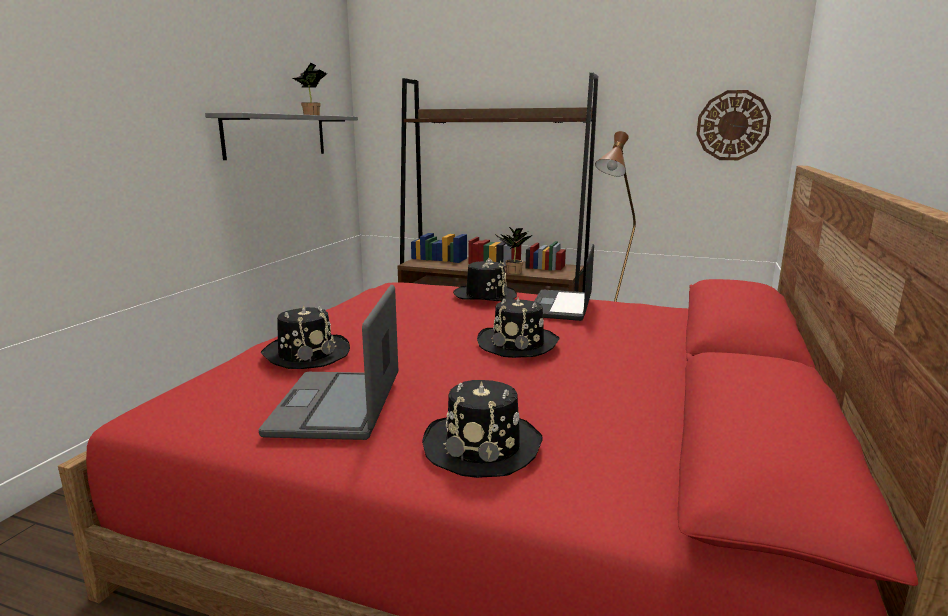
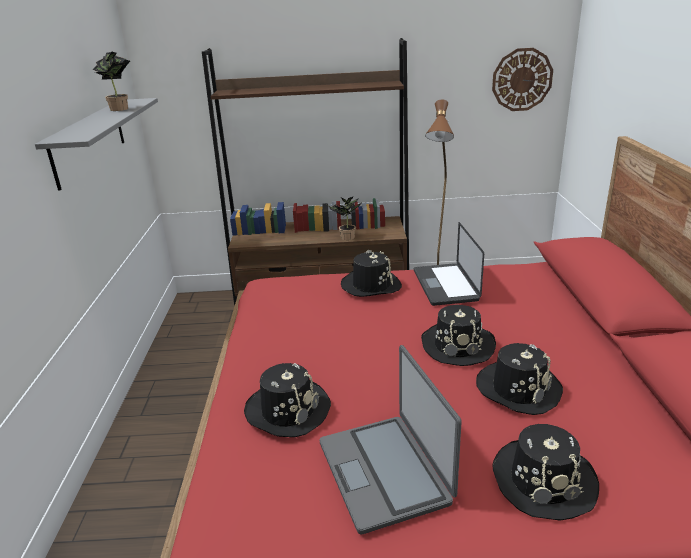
camera: 20 degrees left, 10 degrees up
(544, 383) = (518, 389): none -> black hat

